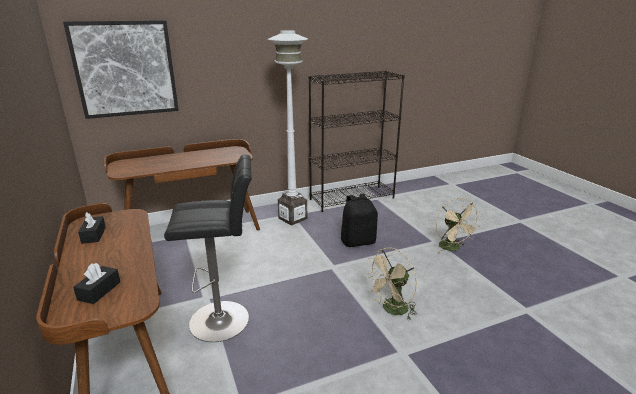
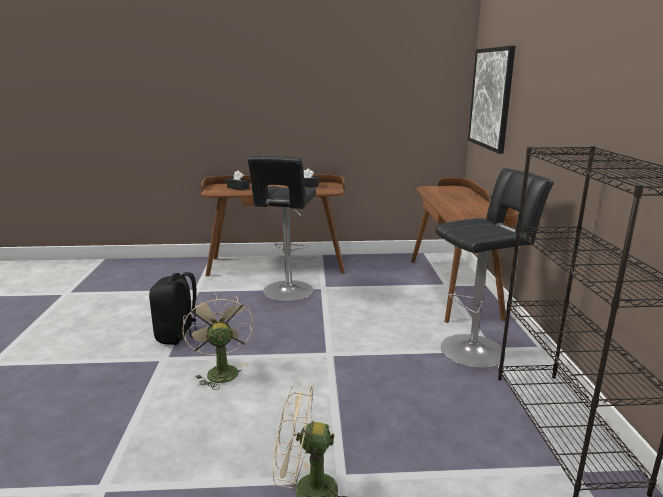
camera: 110 degrees right, 5 degrees down
(292, 218) = (476, 349): white floor lamp -> black stool
(358, 241) = (382, 388): black backpack -> black backpack (178, 335)

